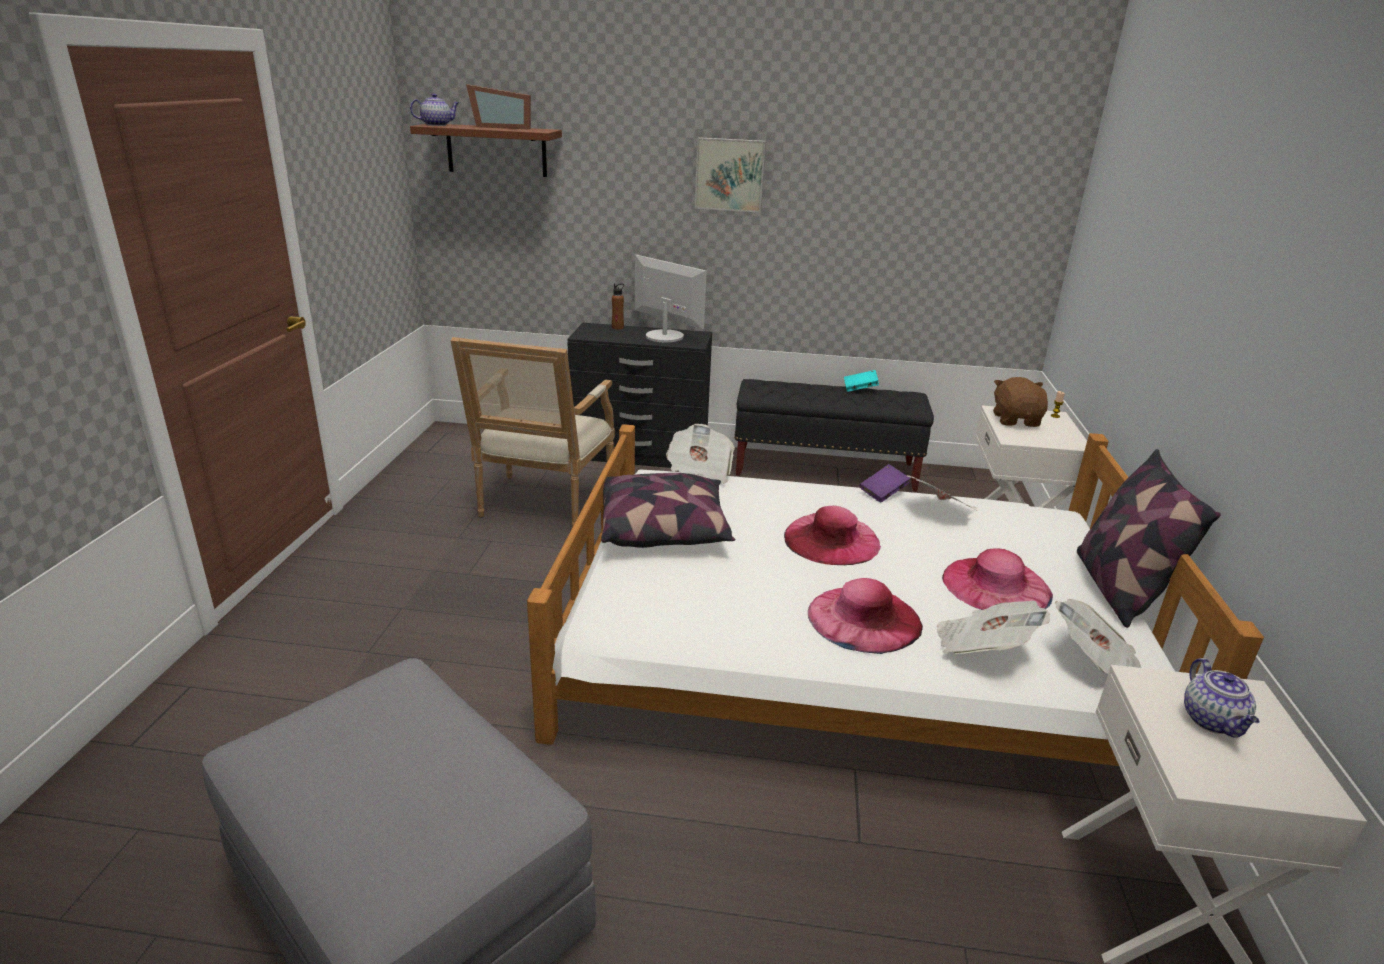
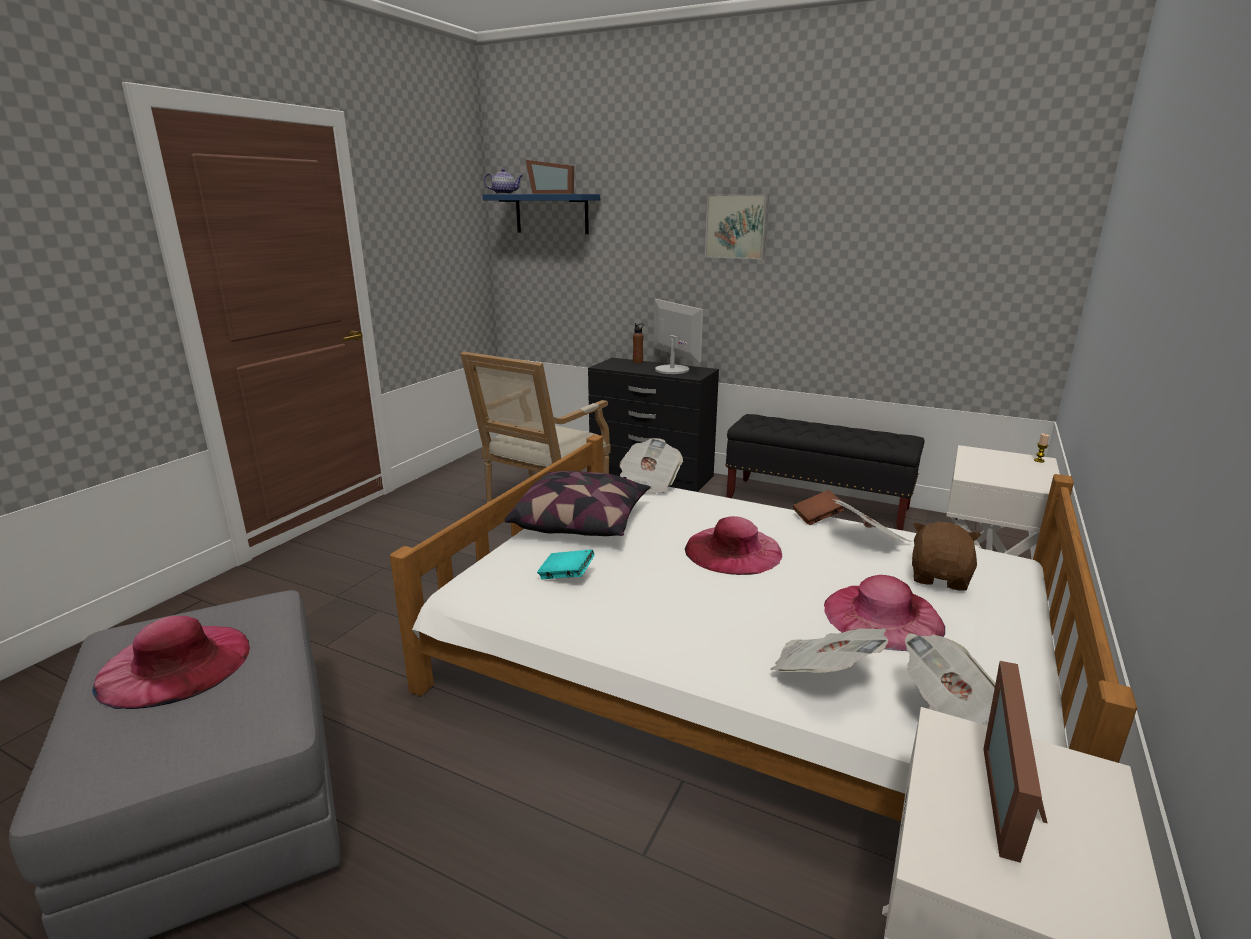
camera: 20 degrees right, 5 degrees down
(496, 150) = (551, 214): brown shelf -> blue shelf
(860, 389) = (854, 428): turquoise book -> turquoise book (566, 576)
(864, 618) = (713, 624): pink hat -> pink hat (175, 664)
(883, 493) = (817, 517): purple book -> brown book
(1016, 420) = (988, 460): brown plush toy -> brown plush toy (940, 577)
(1118, 589) = (1037, 643): pillow -> none
(1213, 722) = (1016, 798): teapot -> picture frame

